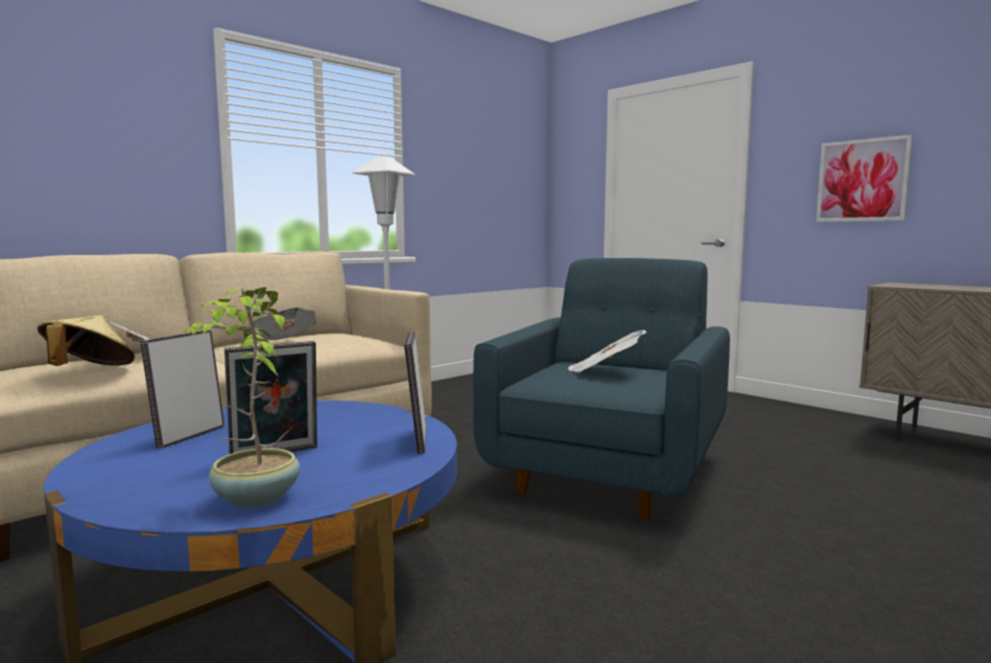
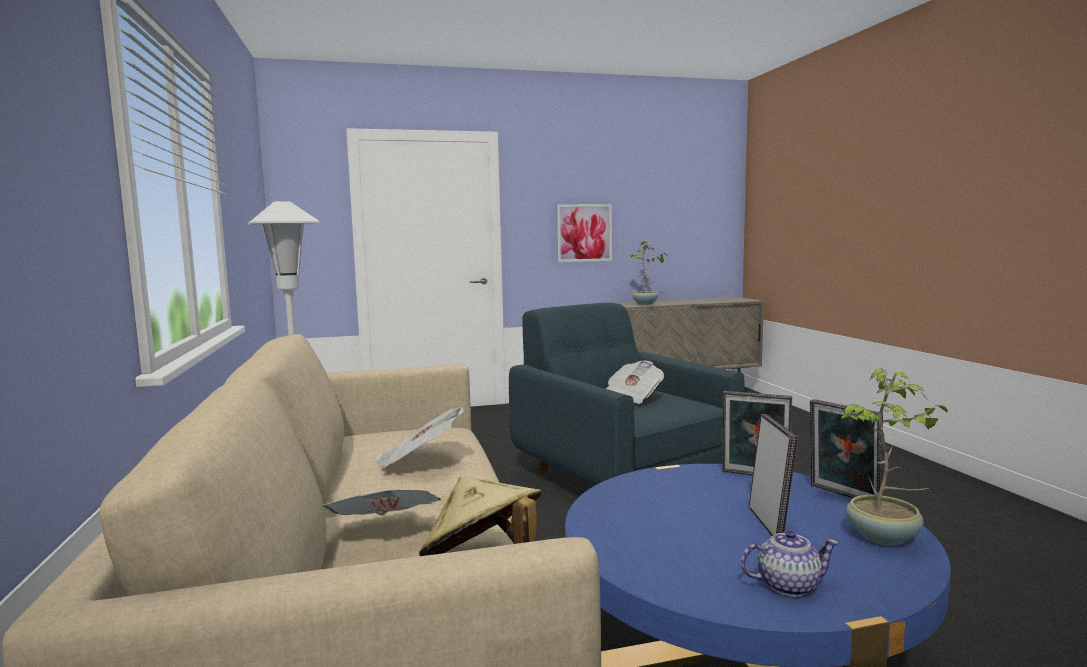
camera: 60 degrees left, 0 degrees up
(131, 468) = (787, 585): none -> teapot
(188, 436) = (684, 557): picture frame -> picture frame (842, 496)
(927, 286) = (645, 303): none -> potted plant

